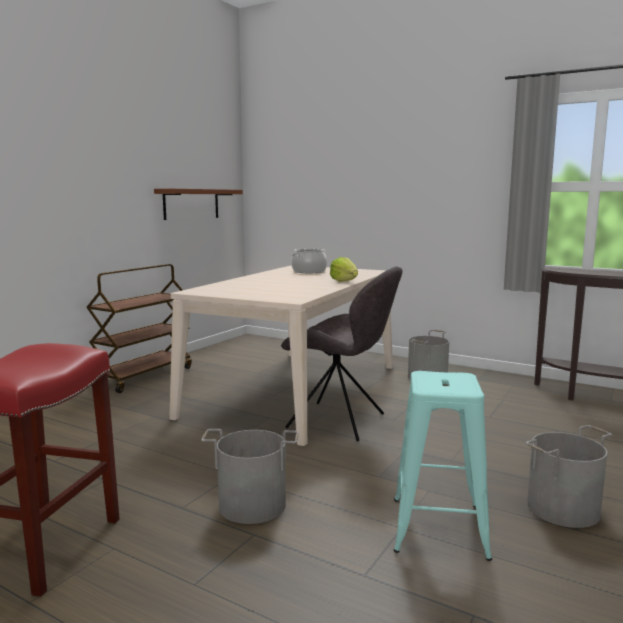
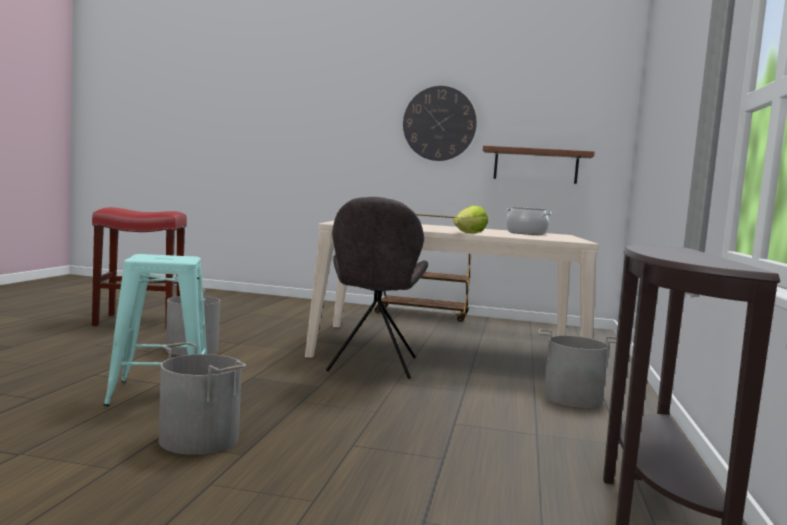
camera: 70 degrees right, 5 degrees down
(112, 162) = (439, 123): none -> wall clock

